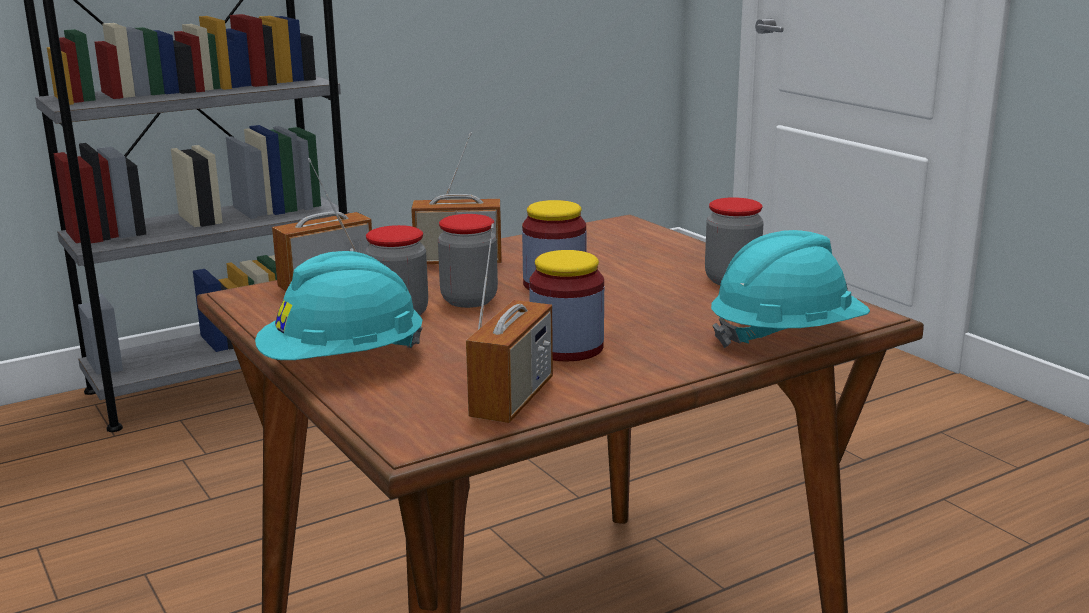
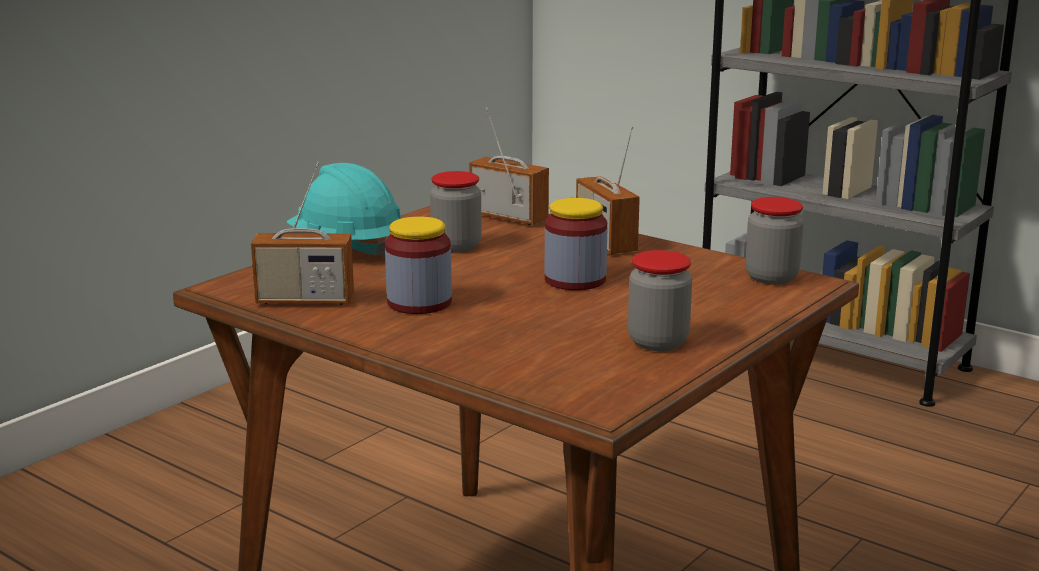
camera: 70 degrees right, 0 degrees up
(469, 300) = (507, 260): jar -> jar (771, 277)
(786, 337) = (504, 376): turquoise hard hat -> none

